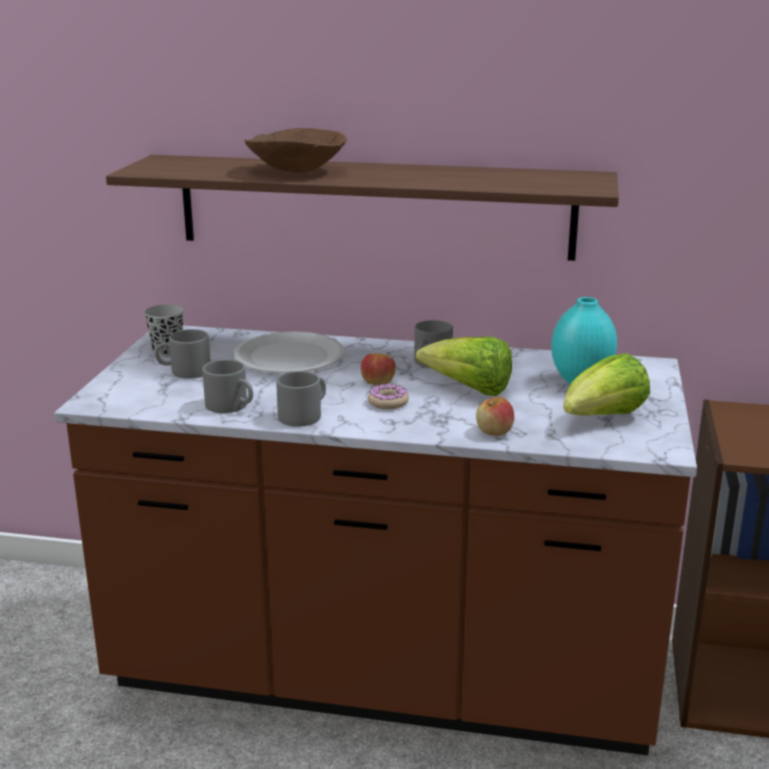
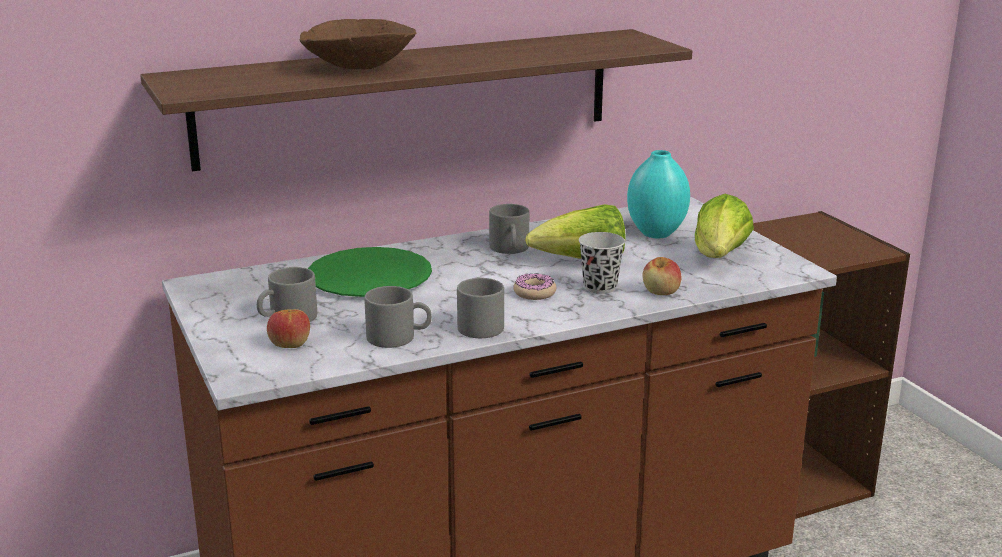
camera: 35 degrees left, 0 degrees up
(167, 352) = (231, 304): black cup -> black cup (600, 287)
(289, 356) = (370, 276): white plate -> green plate
(378, 382) = (494, 278): apple -> apple (289, 344)

